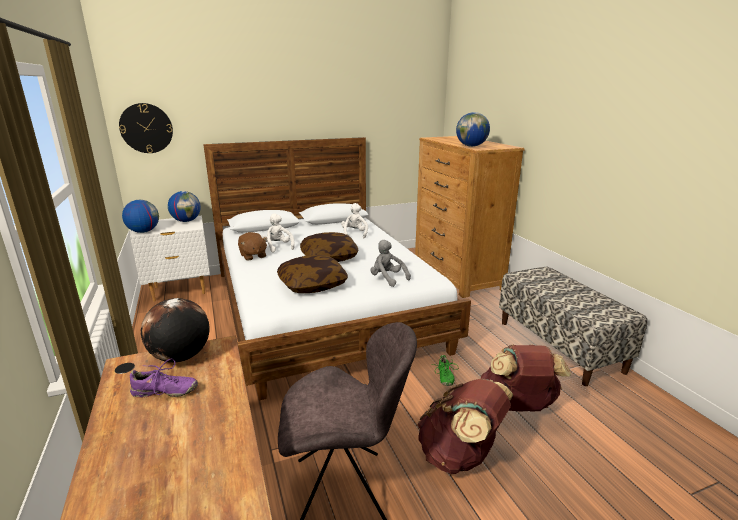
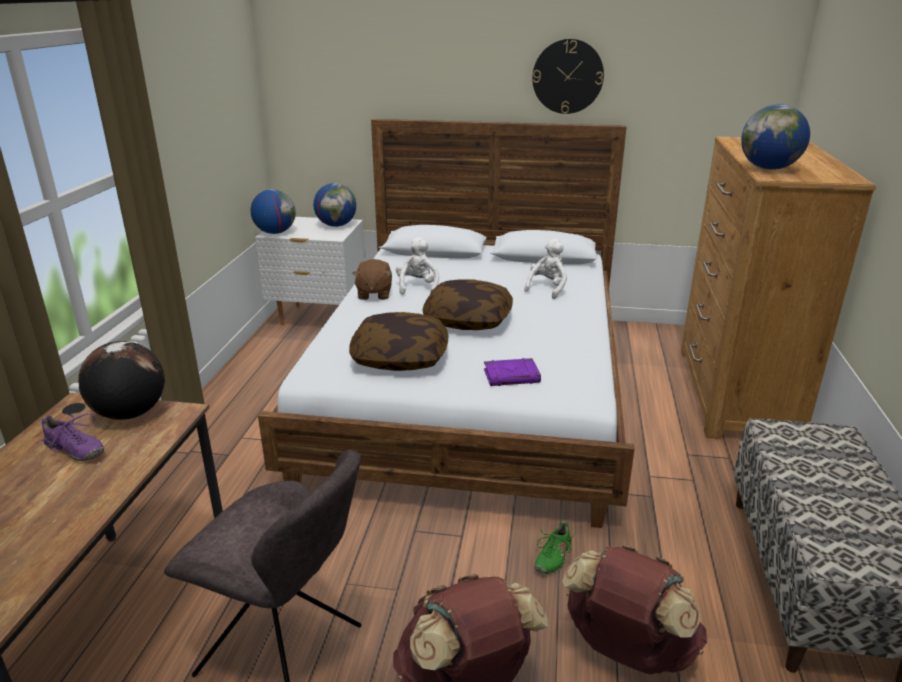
camera: 30 degrees right, 5 degrees up
(146, 128) = (304, 91): wall clock -> wall clock (567, 76)
(387, 279) = (512, 376): grey plush toy -> purple book

